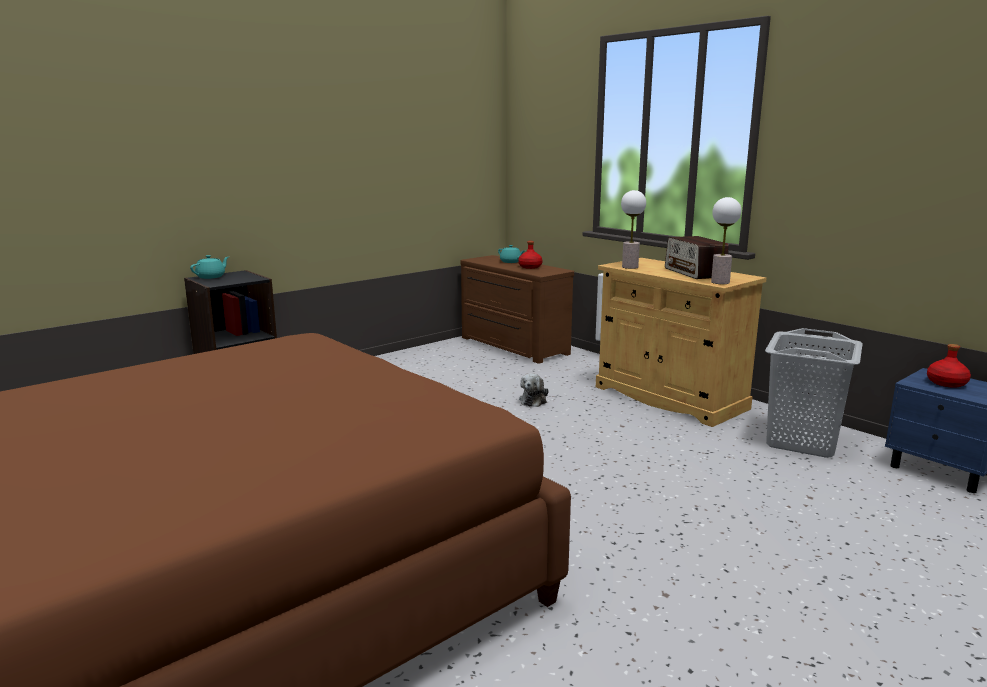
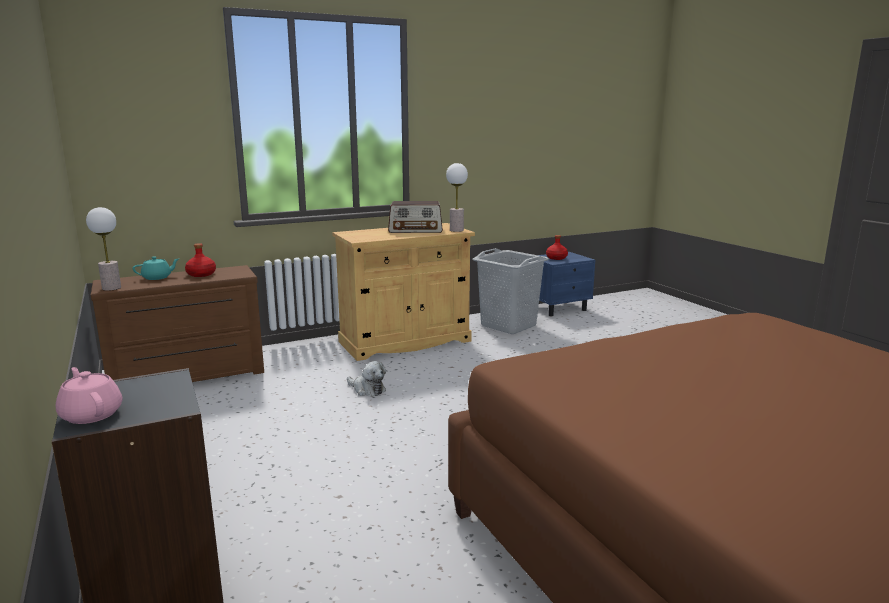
camera: 75 degrees left, 0 degrees up
(211, 277) = (91, 414): turquoise teapot -> pink teapot
(630, 267) = (374, 238): table lamp -> table lamp (111, 288)

